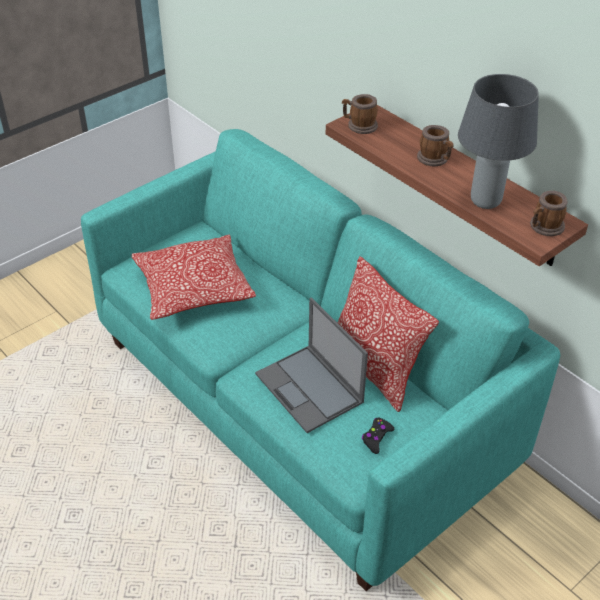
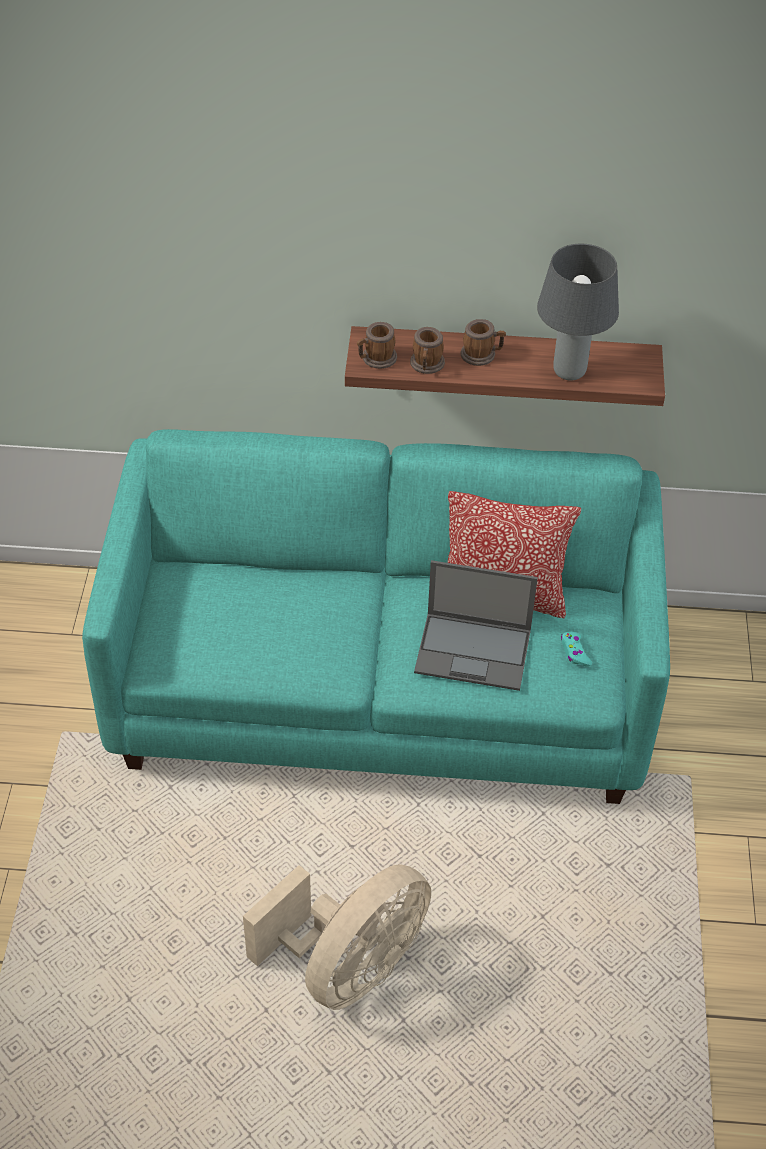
camera: 45 degrees left, 5 degrees up
(83, 544) = (349, 966): none -> beige fan
(193, 289) = (253, 635): pillow -> none
(376, 438) = (574, 652): black game controller -> turquoise game controller
(544, 227) = (637, 368): mug -> mug (426, 365)

